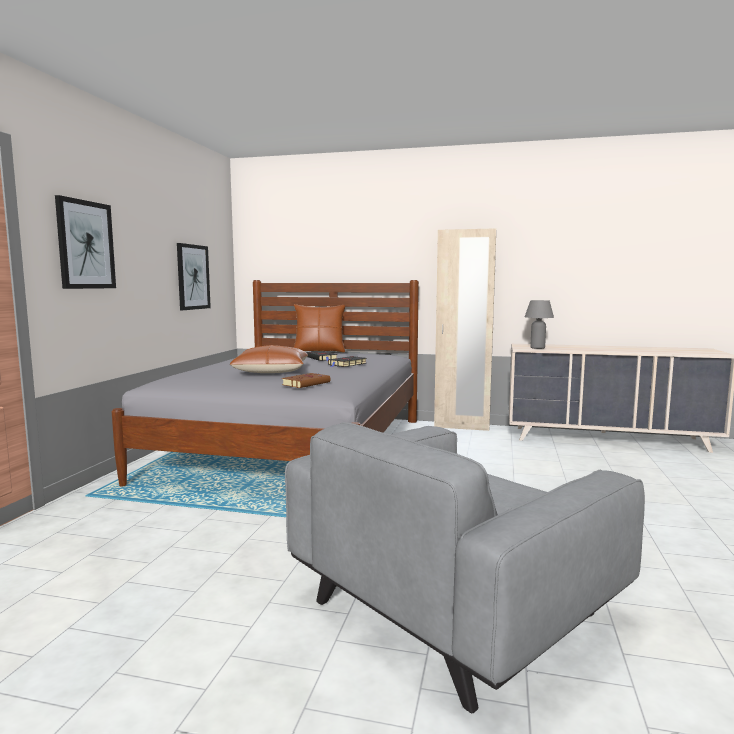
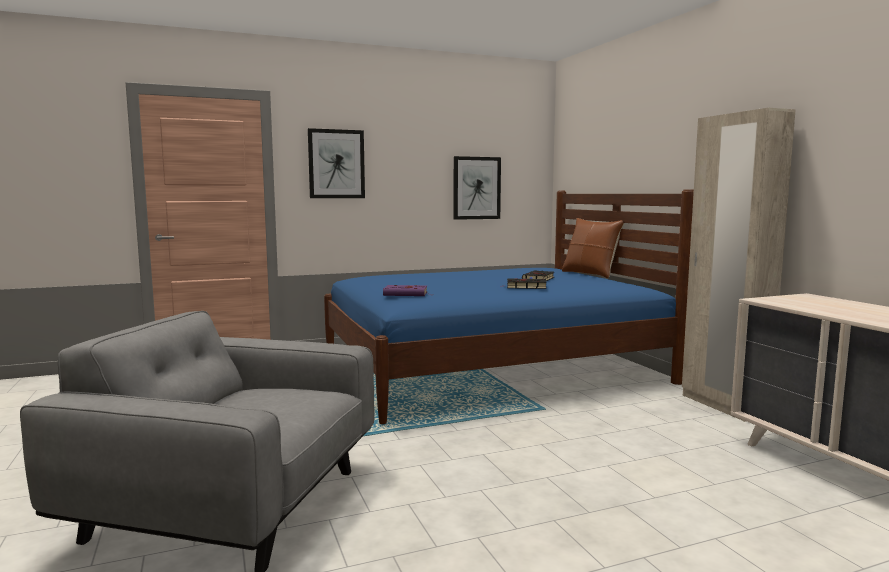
camera: 55 degrees right, 0 degrees up
(271, 371) = (439, 282): brown pillow -> none
(295, 448) = (490, 369): grey bed -> blue bed
(307, 383) = (407, 294): brown book -> purple book
(537, 348) = (795, 303): grey table lamp -> none

